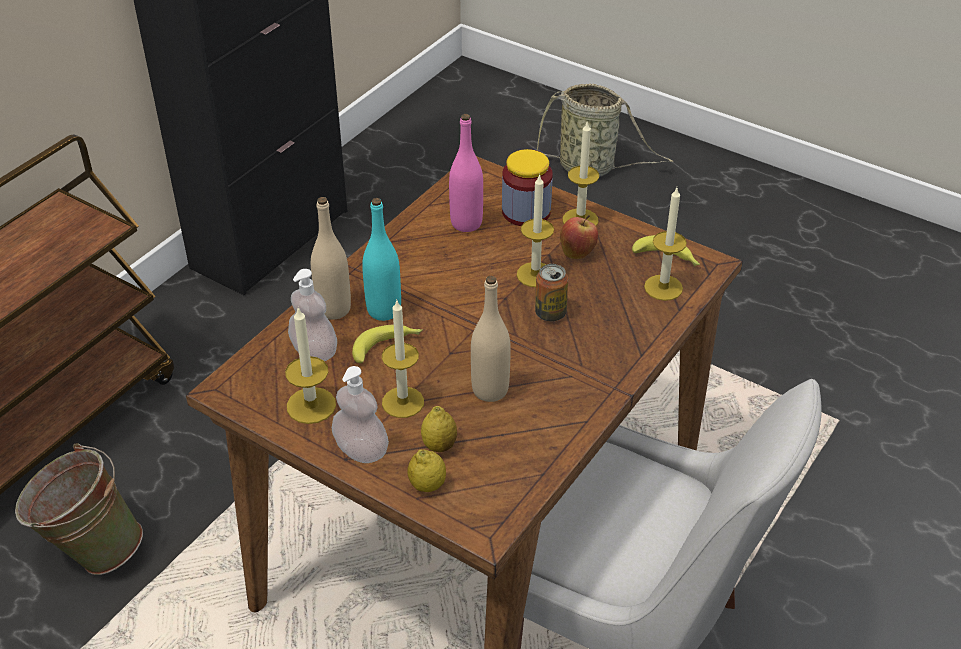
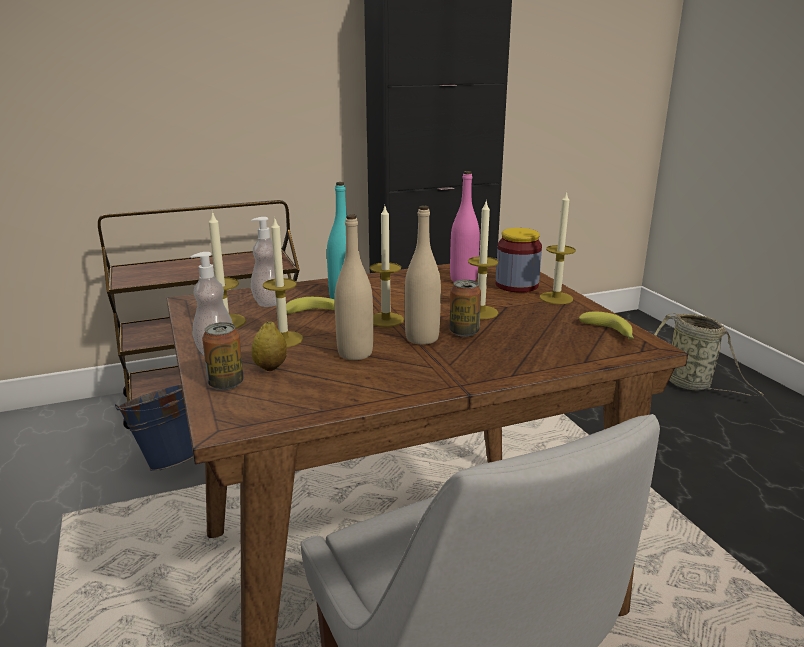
camera: 35 degrees right, 20 degrees down
(91, 551) = (167, 460): green bucket -> blue bucket
(334, 309) = (313, 290): beige bottle -> beige bottle (422, 338)
(427, 485) = (226, 383): lemon -> can
(578, 252) = (531, 311): apple -> none
(663, 287) = (585, 346): candle -> candle (386, 320)

